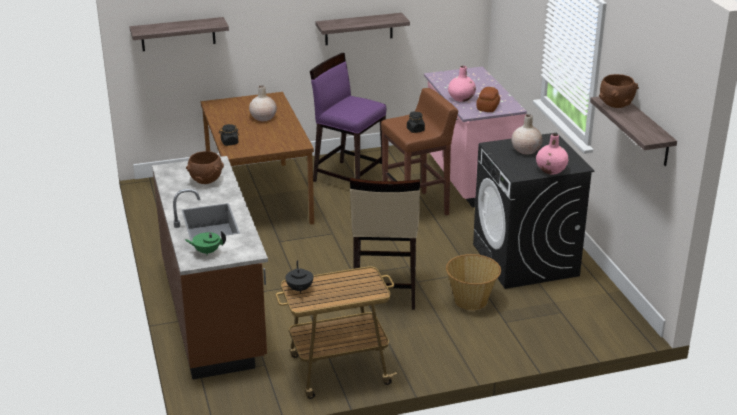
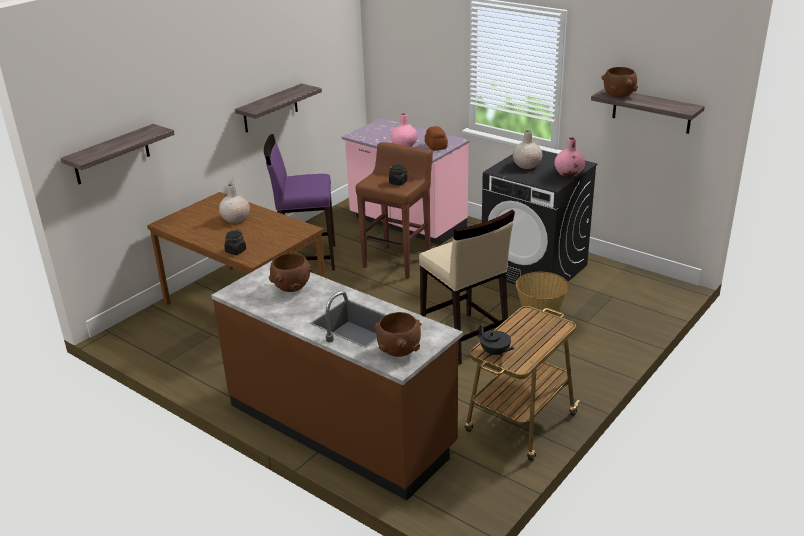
camera: 35 degrees left, 0 degrees up
(207, 251) = (398, 351): green teapot -> brown bowl

